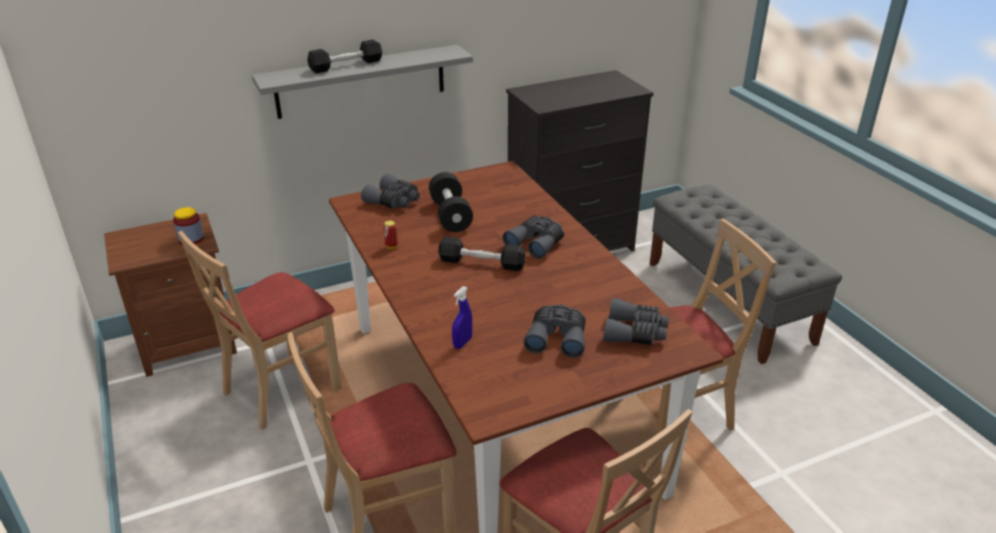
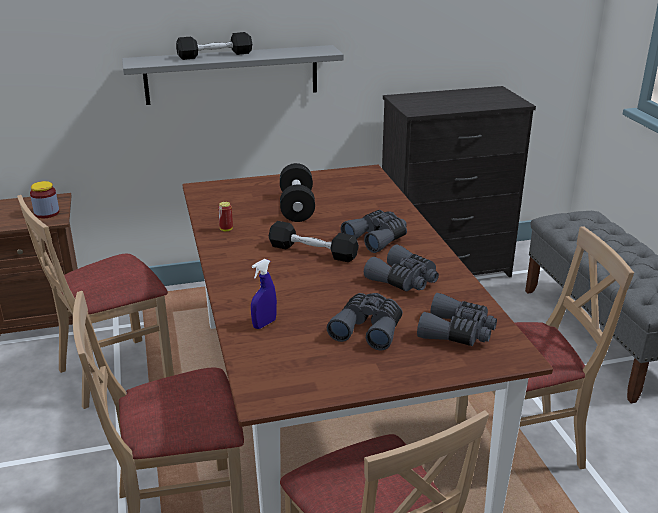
camera: 10 degrees right, 5 degrees down
(393, 201) = (244, 190): grey binoculars -> grey binoculars (404, 280)

